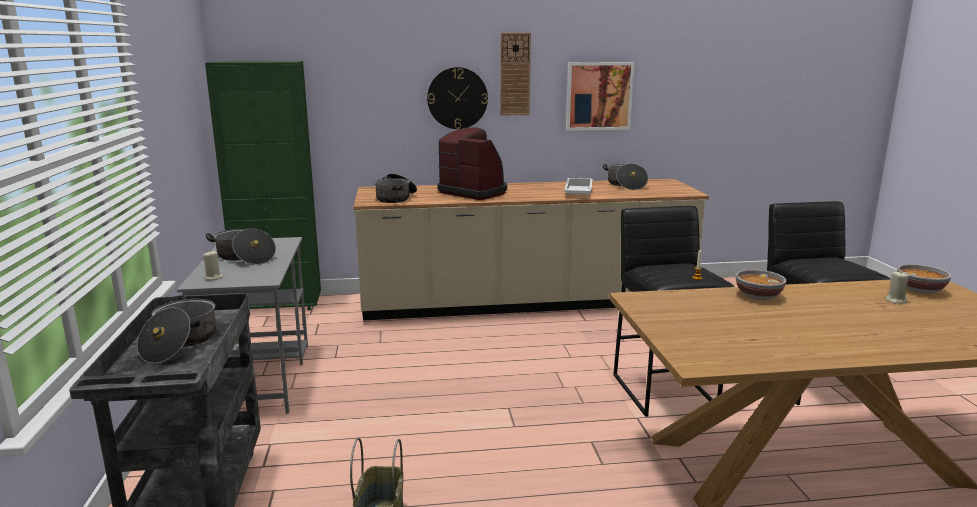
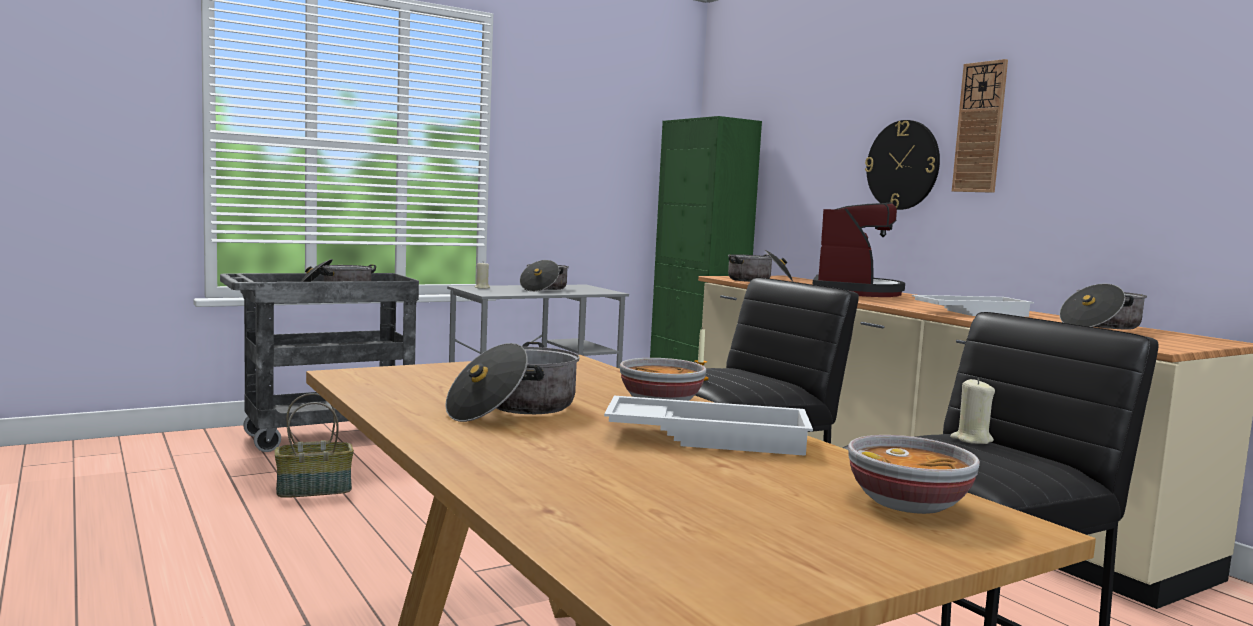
camera: 65 degrees right, 10 degrees down
(599, 96) = (1115, 162): picture -> none
(789, 329) = (513, 409): none -> cooking pot
(833, 300) = (708, 437): none -> white tray
(895, 300) = (777, 476): beige candle -> beige candle (971, 439)

